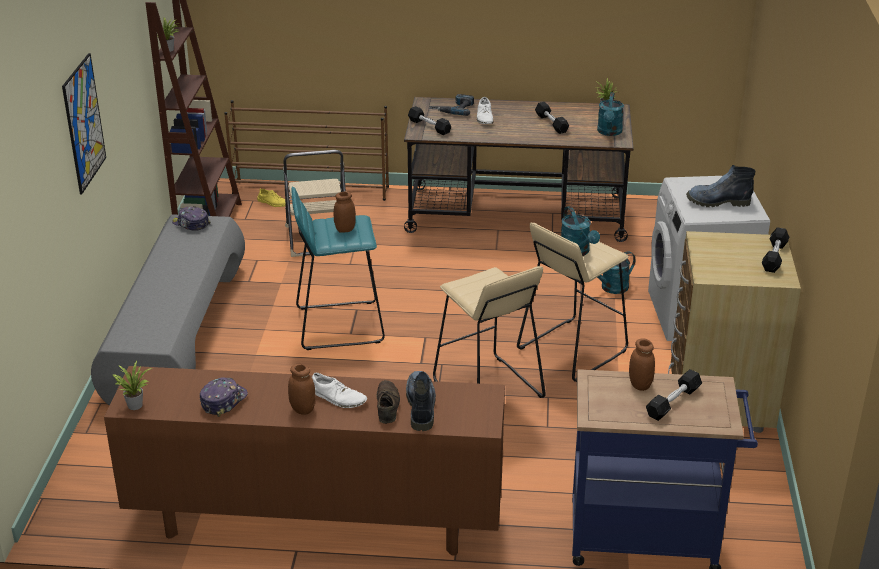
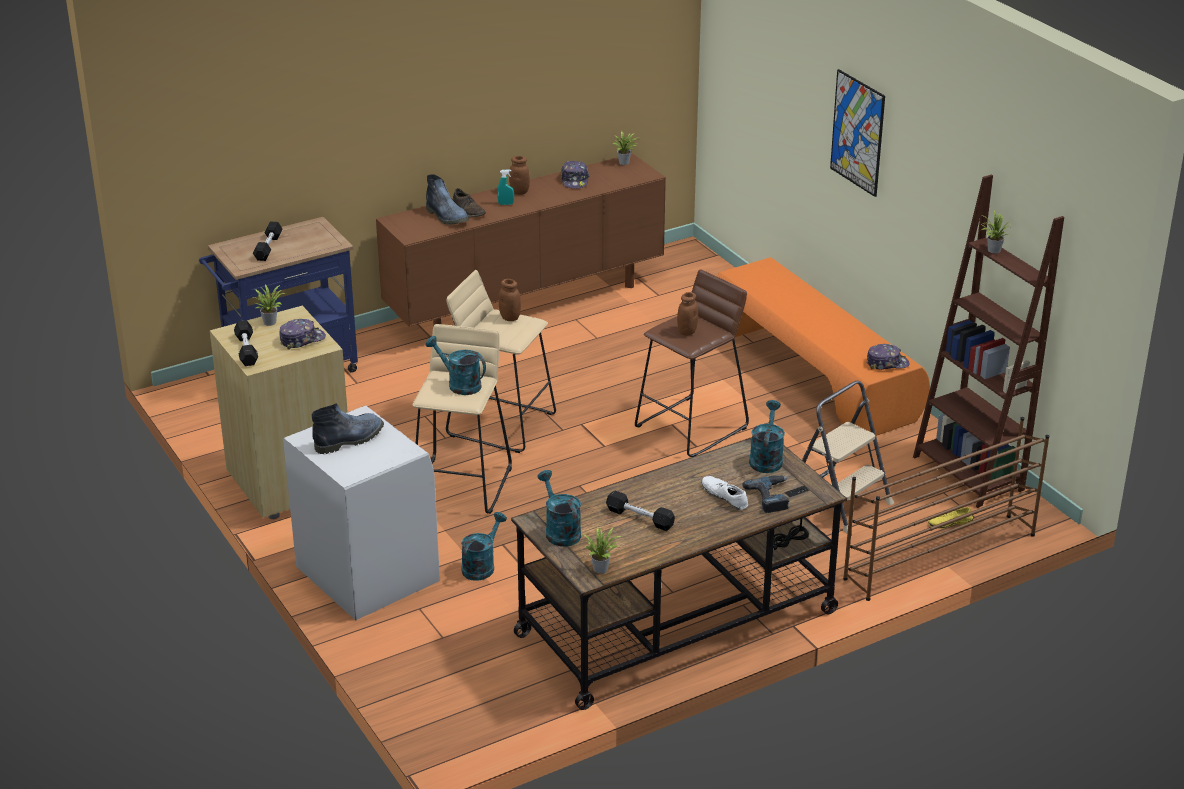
camera: 145 degrees right, 0 degrees up
(177, 331) = (813, 371): grey bench -> orange bench
(338, 325) = (692, 427): turquoise stool -> brown stool
(338, 398) = (506, 204): white shoe -> turquoise spray bottle
(429, 126) = (766, 458): black dumbbell -> turquoise watering can
(640, 385) = (299, 250): brown jar -> brown jar (510, 318)
(717, 250) = (302, 339): none -> cap
(736, 277) = (270, 321): none -> potted plant

